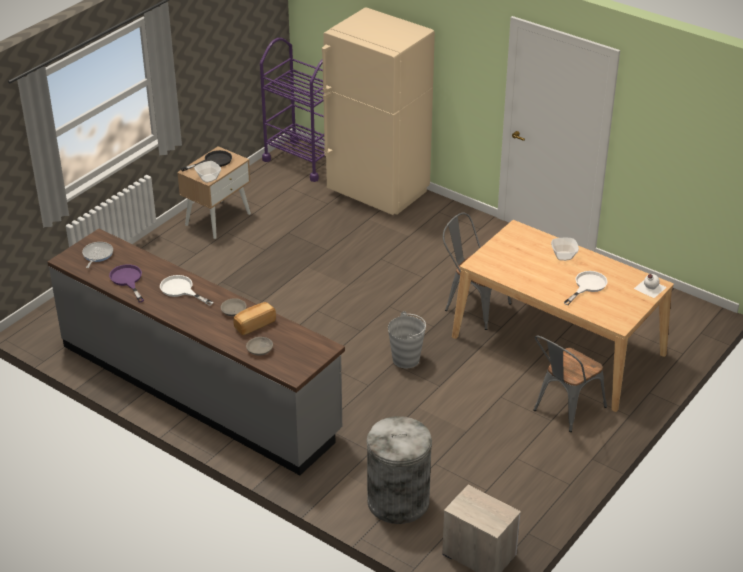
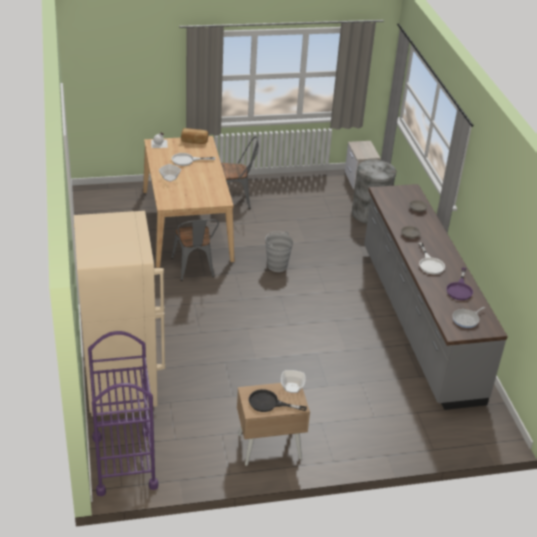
camera: 140 degrees left, 0 degrees up
(254, 324) = (406, 221): bread -> bread (194, 141)

